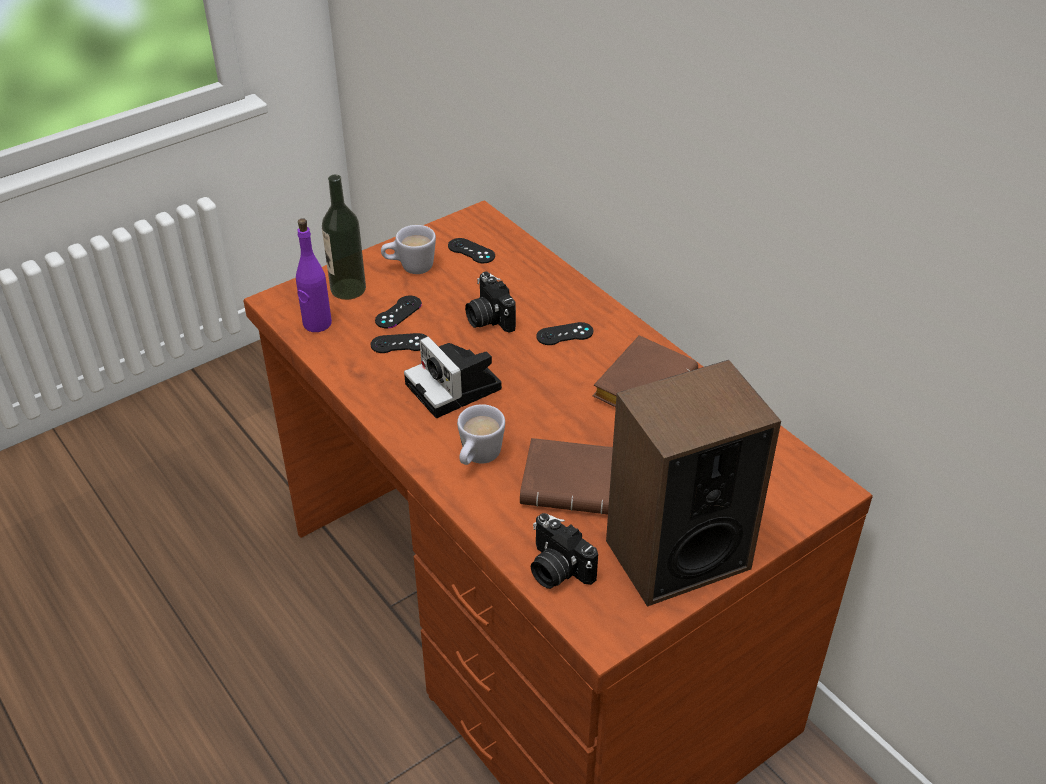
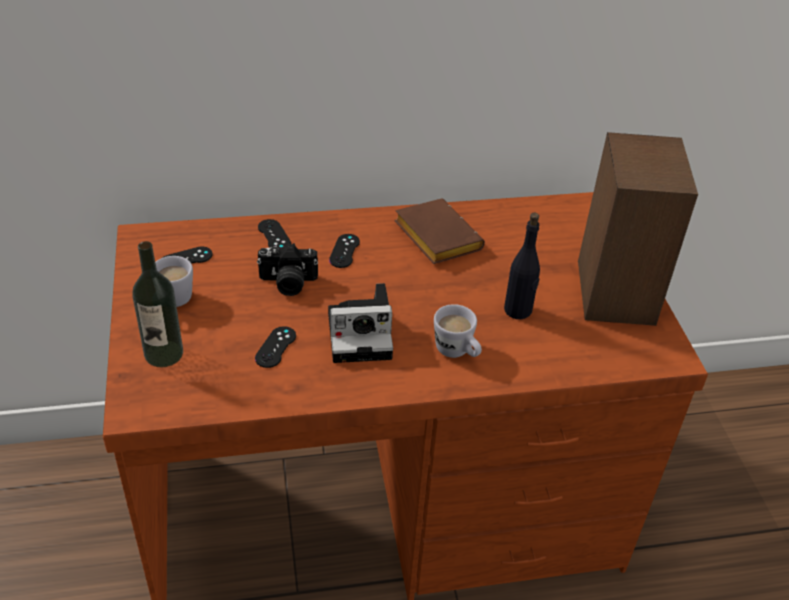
camera: 65 degrees left, 0 degrees up
(317, 324) = (197, 392): purple bottle -> none
(398, 312) = (230, 333): black game controller -> black game controller (274, 235)
(556, 569) = (600, 355): camera -> none
(577, 483) = (518, 310): brown book -> black bottle

